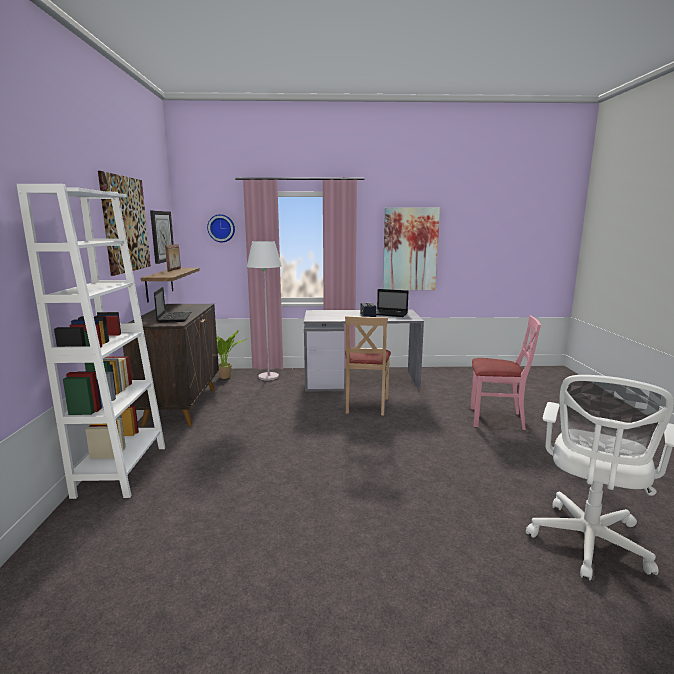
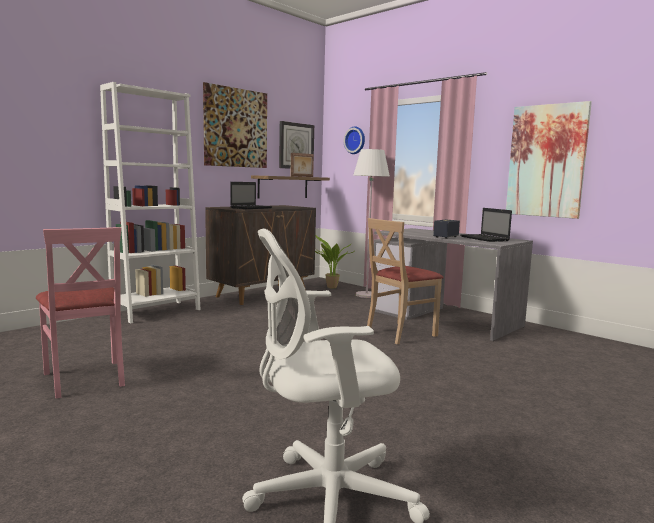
camera: 45 degrees right, 5 degrees down
(496, 419) = (522, 388): pink chair -> pink chair (85, 378)

